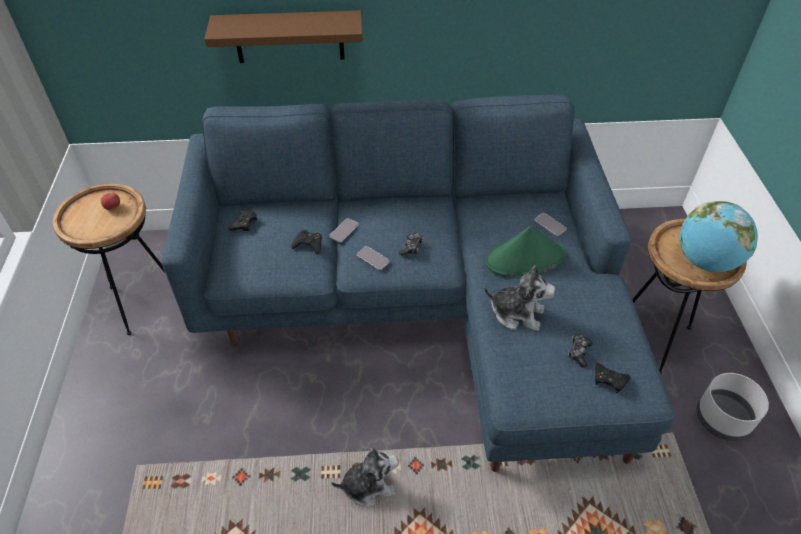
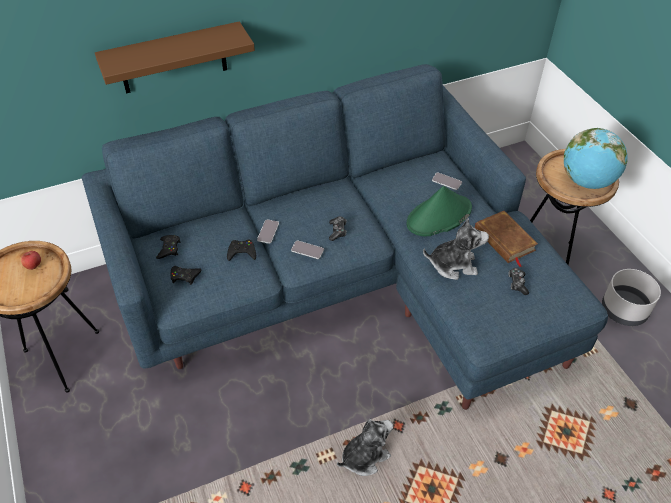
camera: 20 degrees left, 0 degrees up
(585, 302) = (504, 240): none -> brown book
(609, 379) = (550, 299): black game controller -> black game controller (185, 276)

